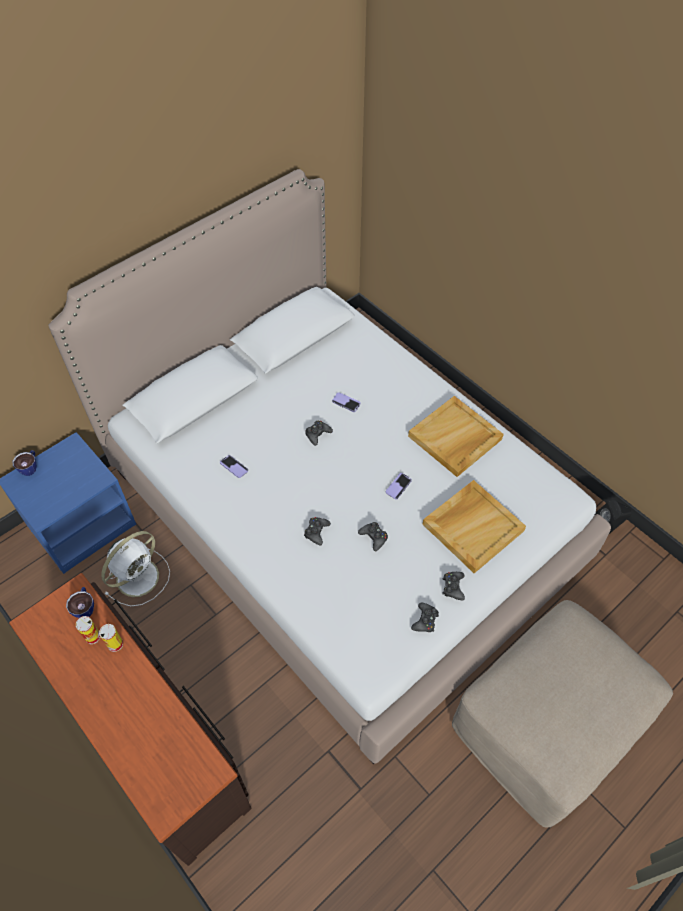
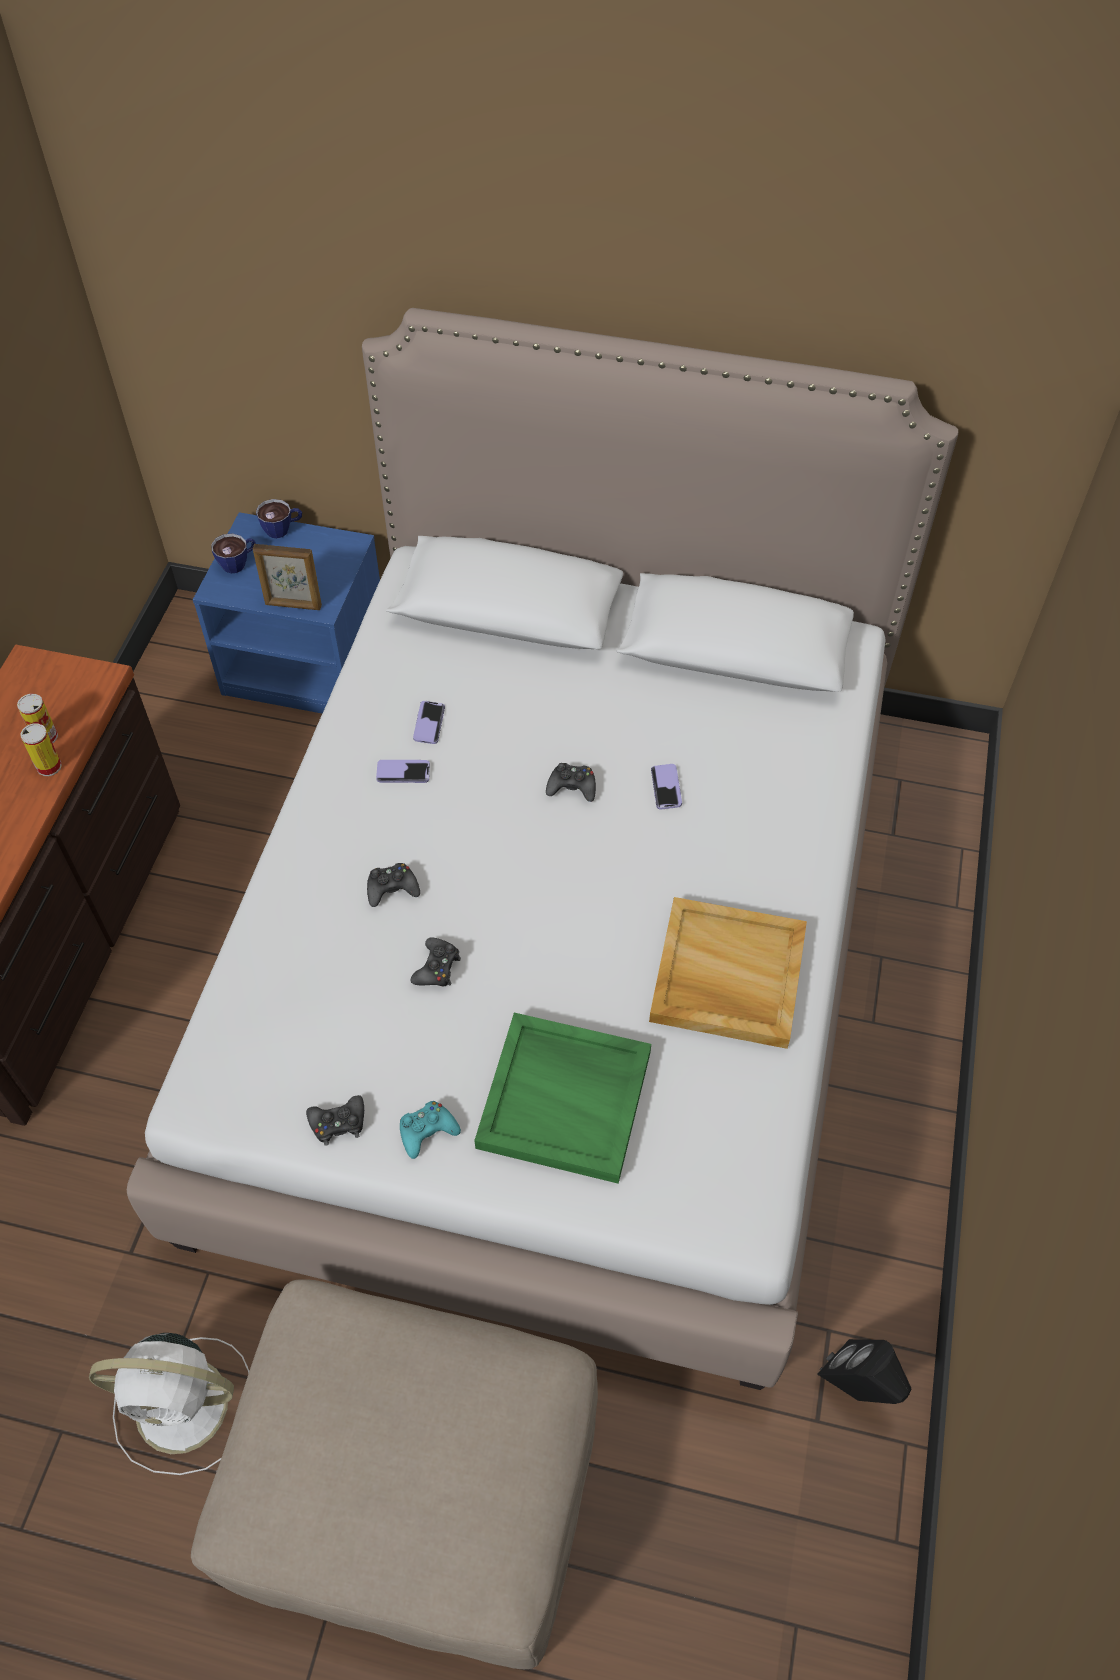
camera: 55 degrees right, 0 degrees up
(85, 607) = (82, 702): cup -> cup (238, 563)
(87, 489) = (293, 605): none -> picture frame
(139, 576) = (276, 775): white fan -> white fan (186, 1405)
(398, 486) = (561, 948): phone -> phone (403, 772)
(453, 587) = (427, 1131): black game controller -> turquoise game controller
(473, 526) = (566, 1098): beige tray -> green tray

